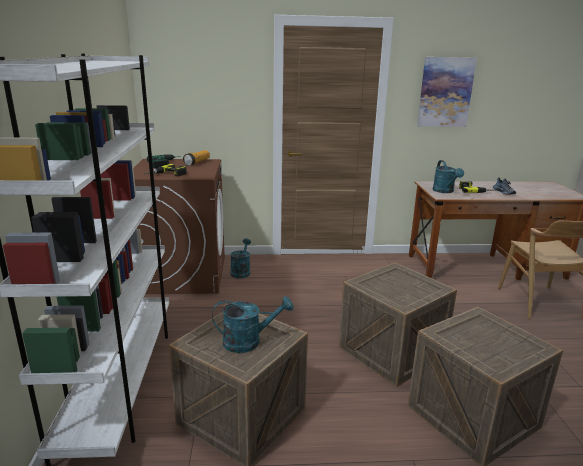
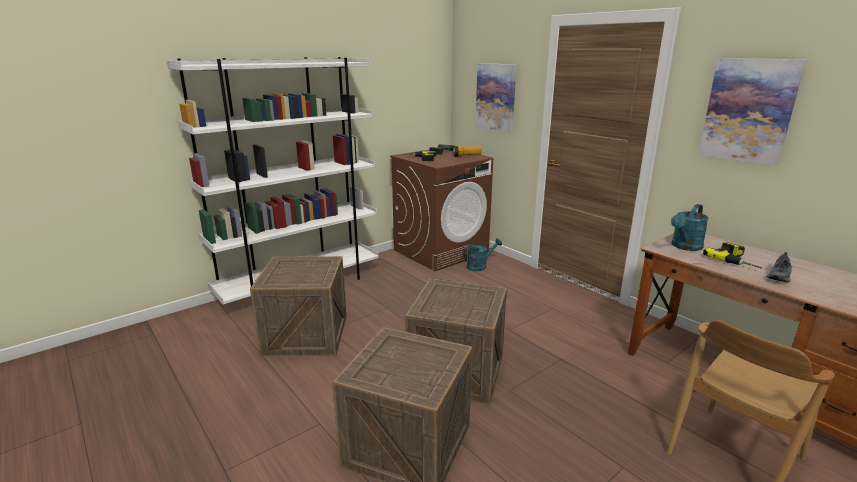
camera: 55 degrees right, 0 degrees up
(209, 97) = (496, 97): none -> picture
(249, 341) = (300, 275): turquoise watering can -> none

